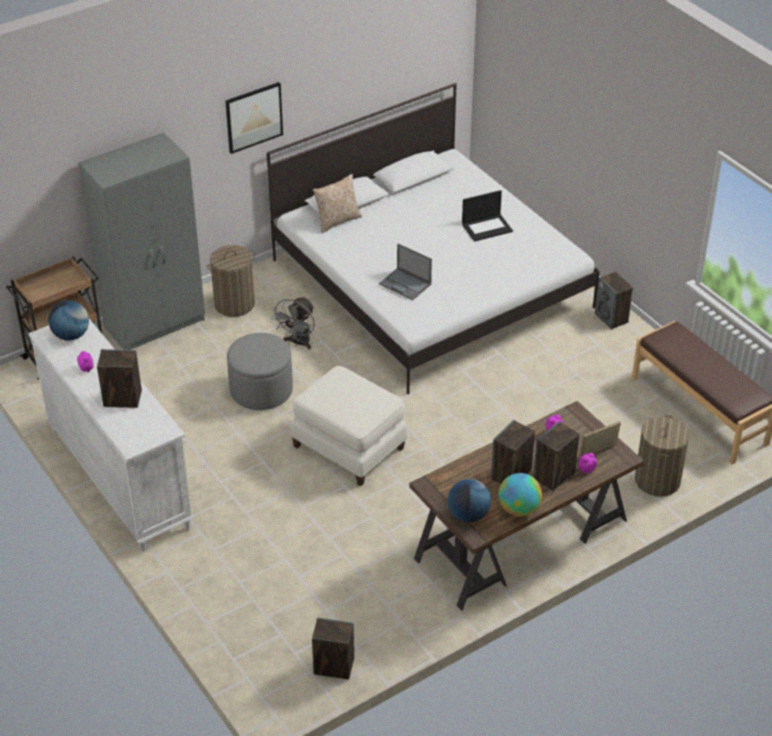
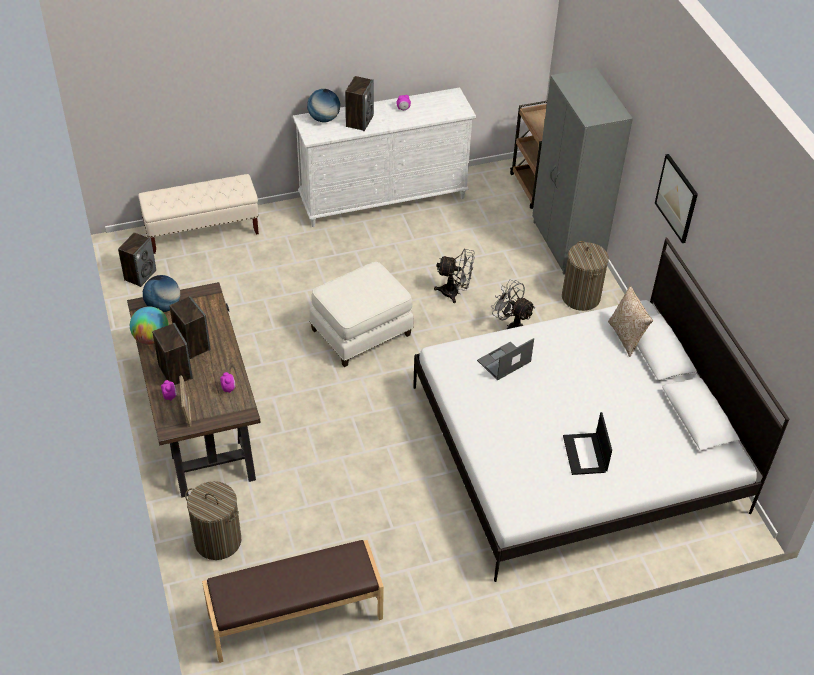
camera: 105 degrees right, 5 degrees up
(71, 335) = (447, 106): globe -> globe (324, 119)
(231, 631) = (202, 231): none -> beige bench
(261, 390) = (455, 293): grey ottoman -> grey fan
(611, 318) = (471, 591): speaker -> none

